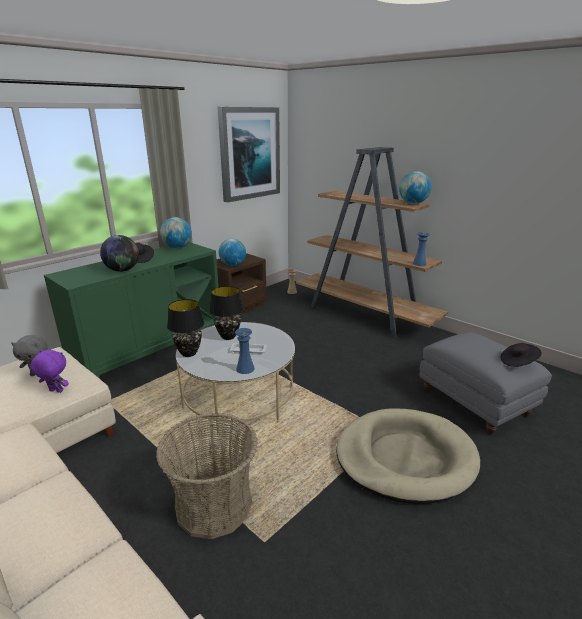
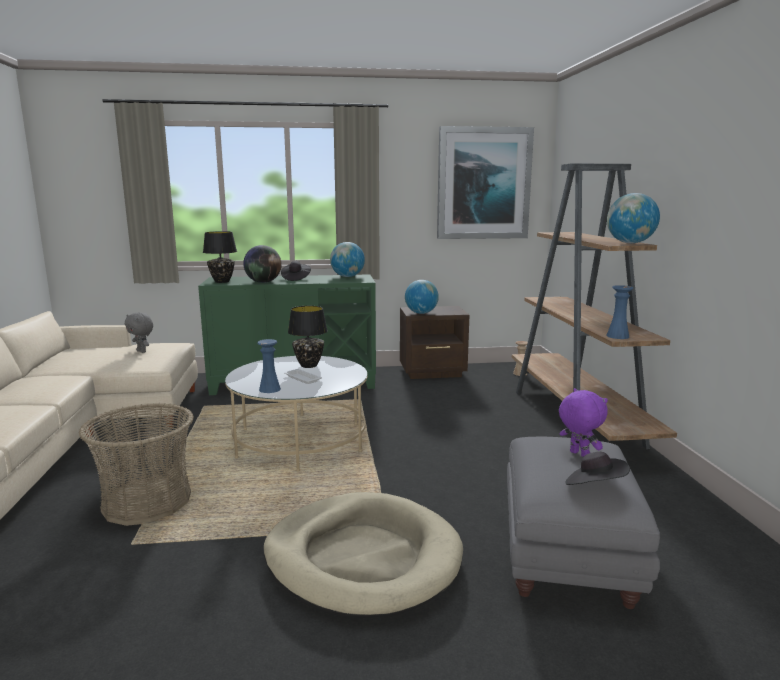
camera: 40 degrees right, 10 degrees down
(55, 391) = (132, 363): purple plush toy -> purple plush toy (578, 454)
(189, 353) = (253, 367): black table lamp -> black table lamp (222, 282)

